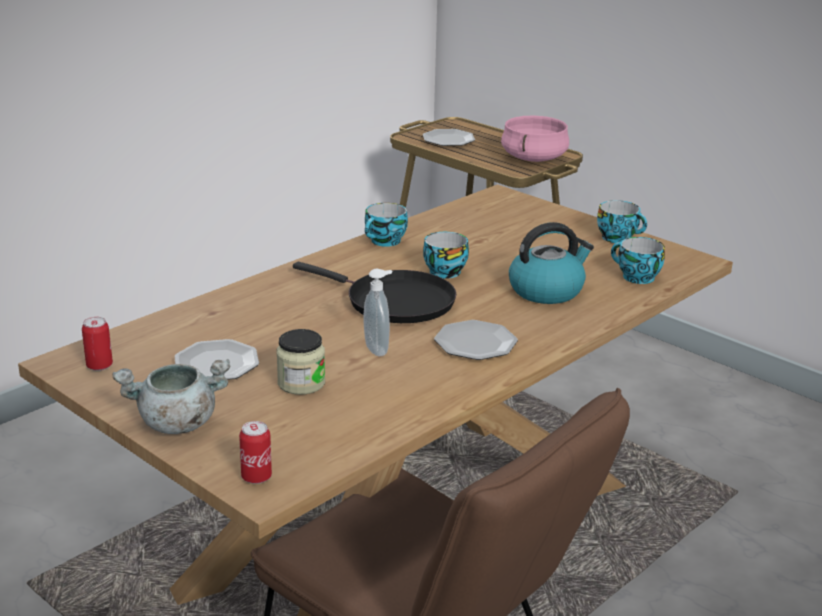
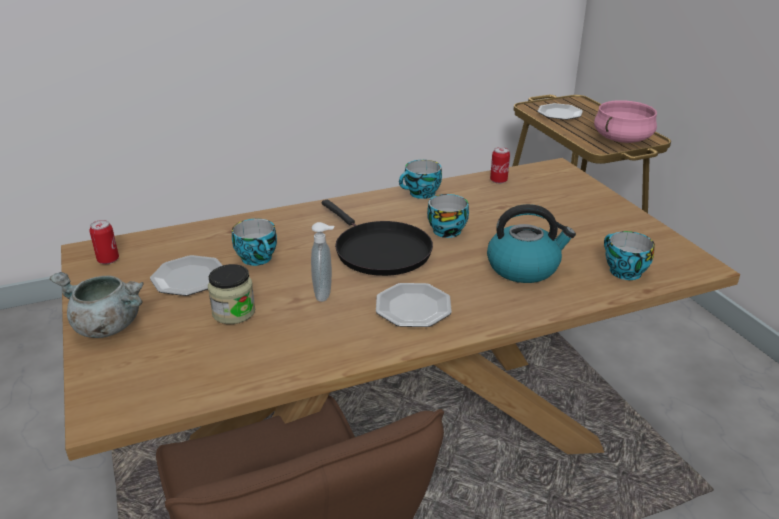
camera: 25 degrees right, 5 degrees up
(256, 477) = (110, 398): can -> can (498, 180)
(619, 238) = (636, 227): cup -> cup (259, 258)

